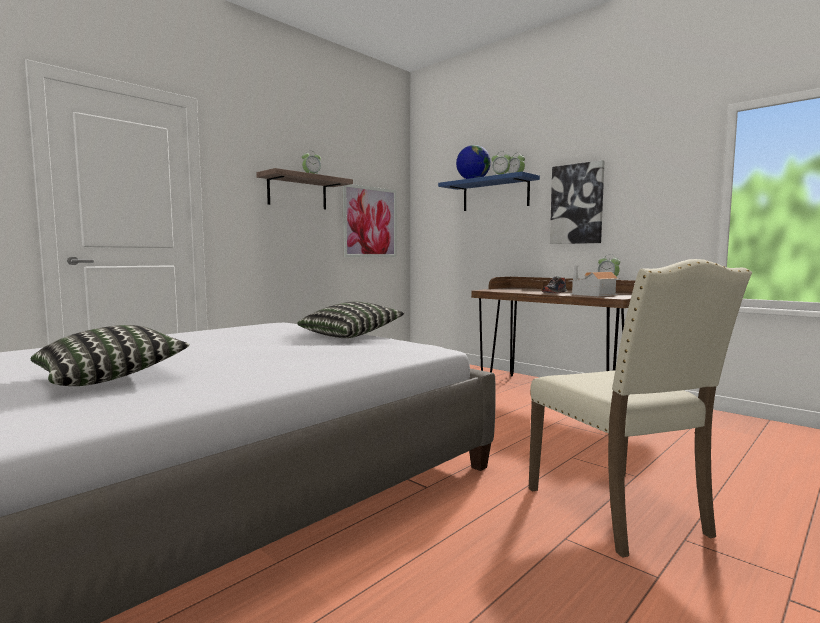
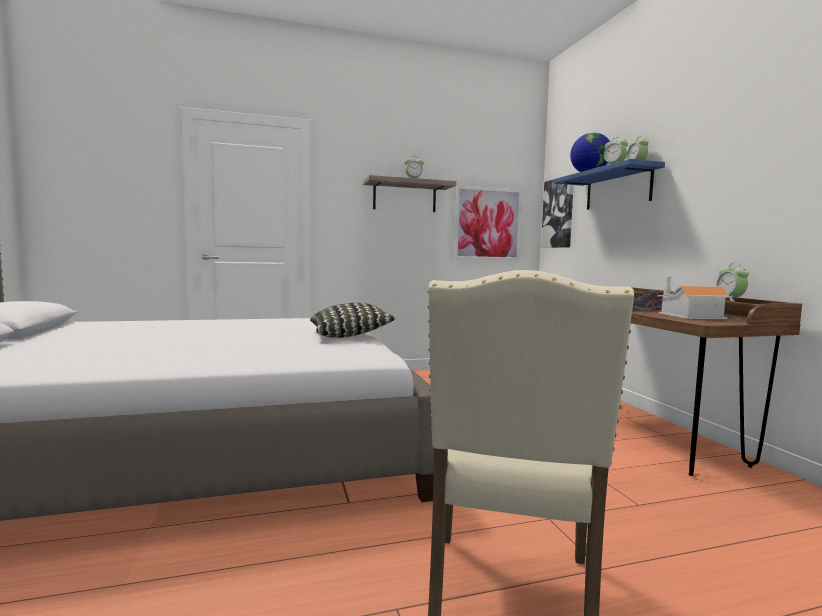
camera: 30 degrees right, 0 degrees up
(111, 377) = (95, 347): pillow -> none
(577, 204) = (706, 196): picture -> picture (558, 213)

